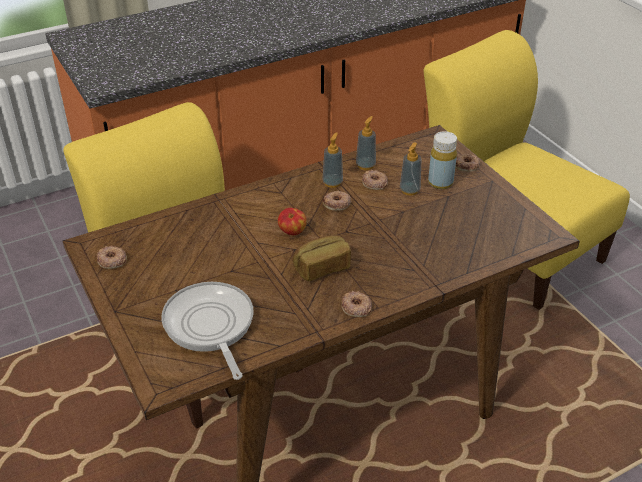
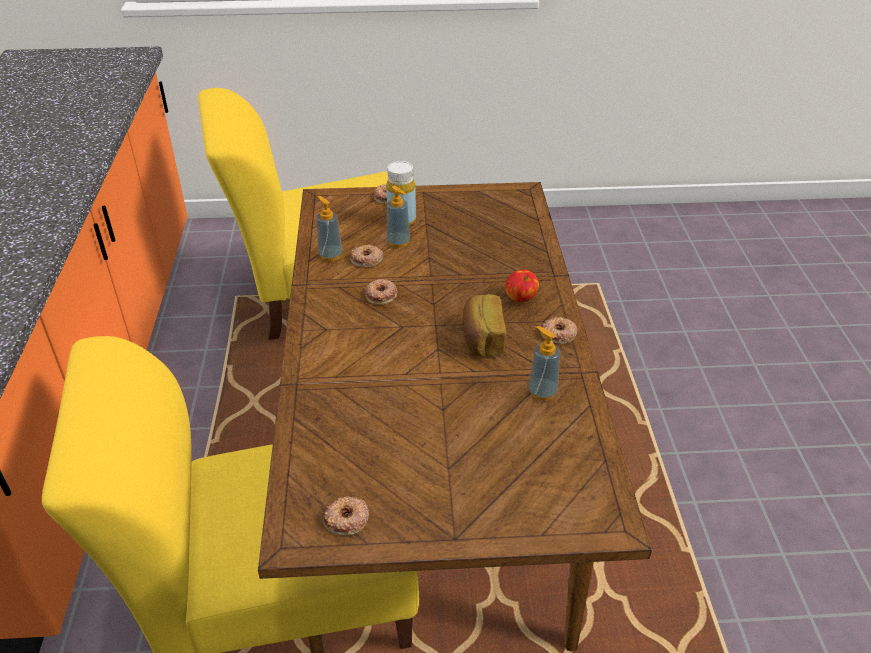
camera: 65 degrees left, 0 degrees up
(210, 326) = (532, 453): frying pan -> none
(292, 232) = (407, 341): apple -> apple (521, 298)
(332, 182) = (341, 286): soap dispenser -> soap dispenser (542, 391)

